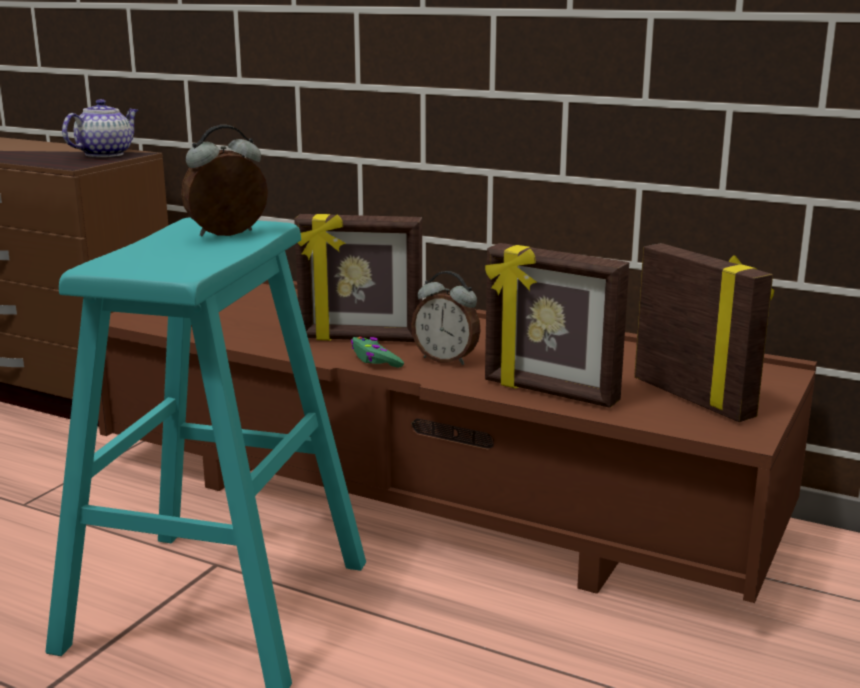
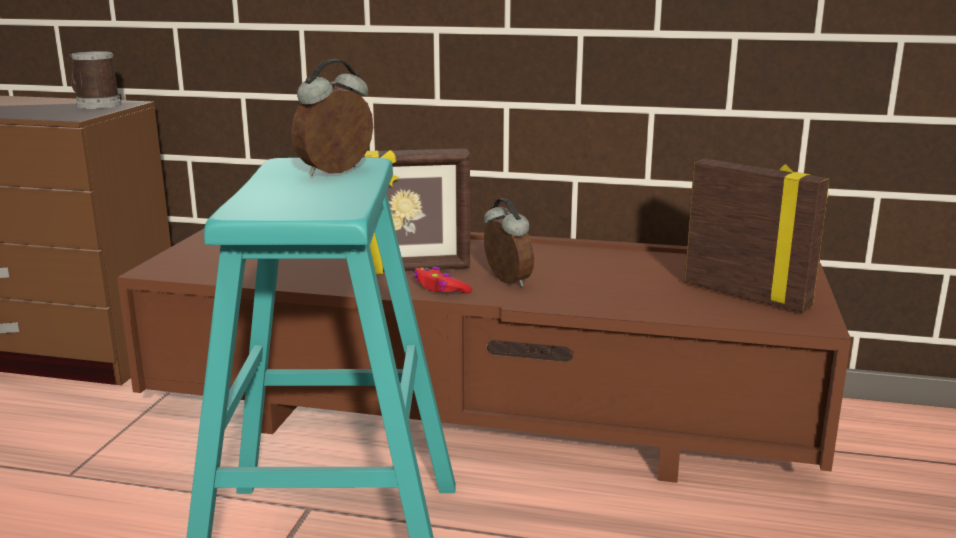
camera: 15 degrees left, 0 degrees up
(105, 154) = (95, 105): teapot -> mug
(375, 360) = (441, 288): green game controller -> red game controller
(446, 359) = (506, 282): alarm clock -> alarm clock turned 135 degrees counterclockwise
(549, 392) = (622, 303): picture frame -> none

